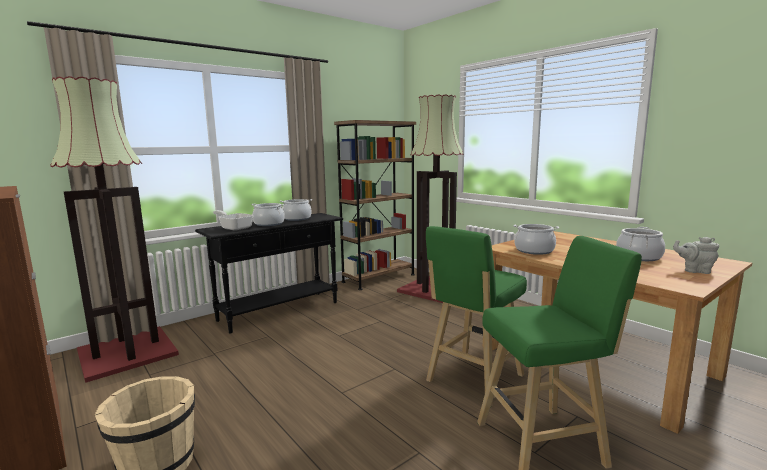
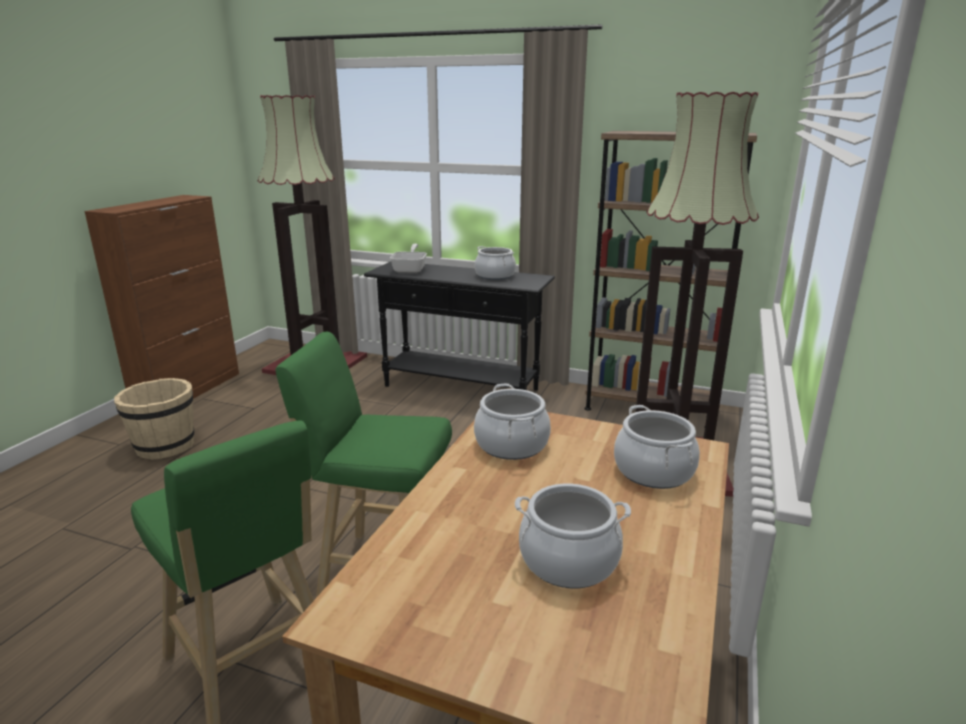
camera: 60 degrees right, 10 degrees up
(269, 224) = (448, 274): cooking pot -> cooking pot (654, 471)
(694, 271) = (496, 641): grey teapot -> none

